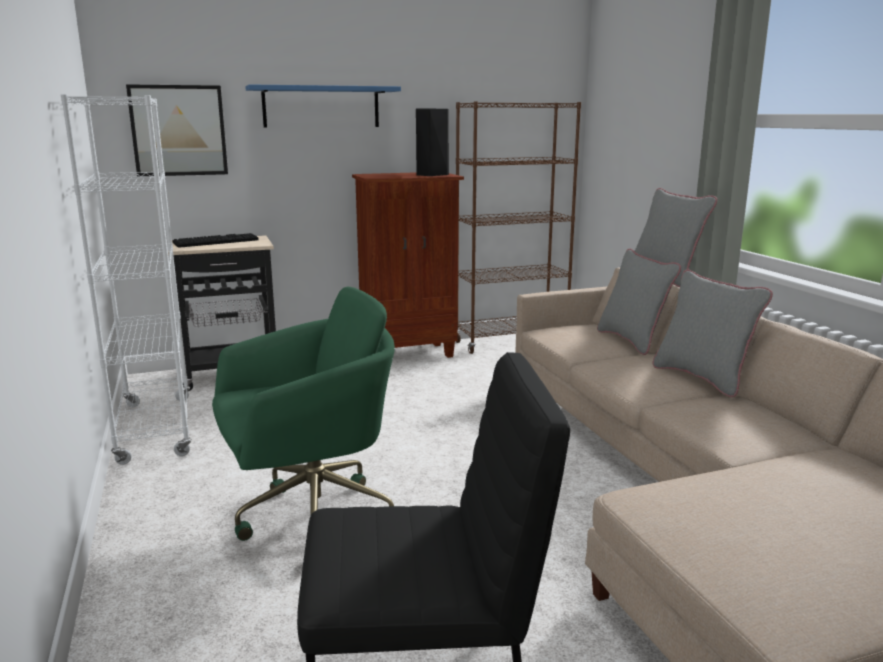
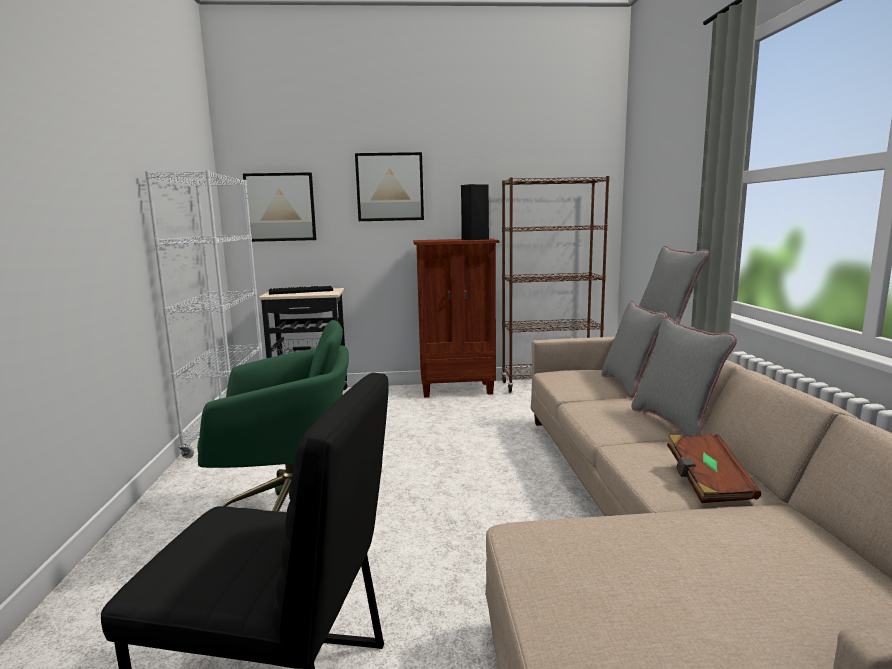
camera: 15 degrees right, 5 degrees down
(321, 107) = (390, 187): blue shelf -> picture
(764, 435) = (707, 483): none -> brown book

